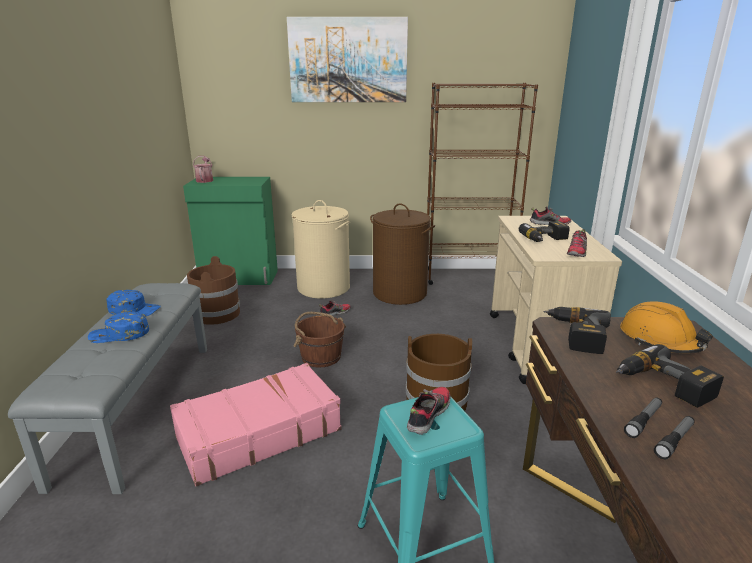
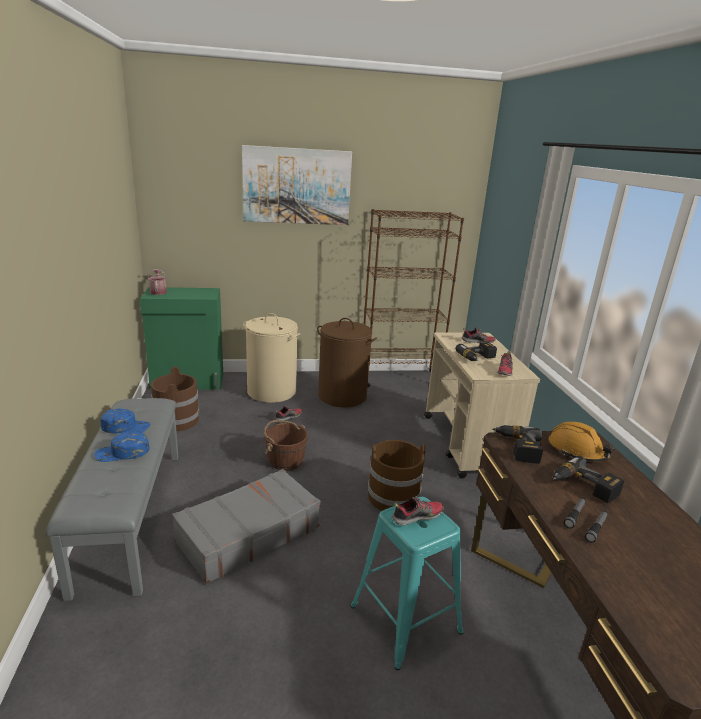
camera: 10 degrees left, 0 degrees up
(258, 433) = (248, 533): pink suitcase -> grey suitcase
(428, 415) = (417, 516): shoe -> shoe turned 45 degrees clockwise

